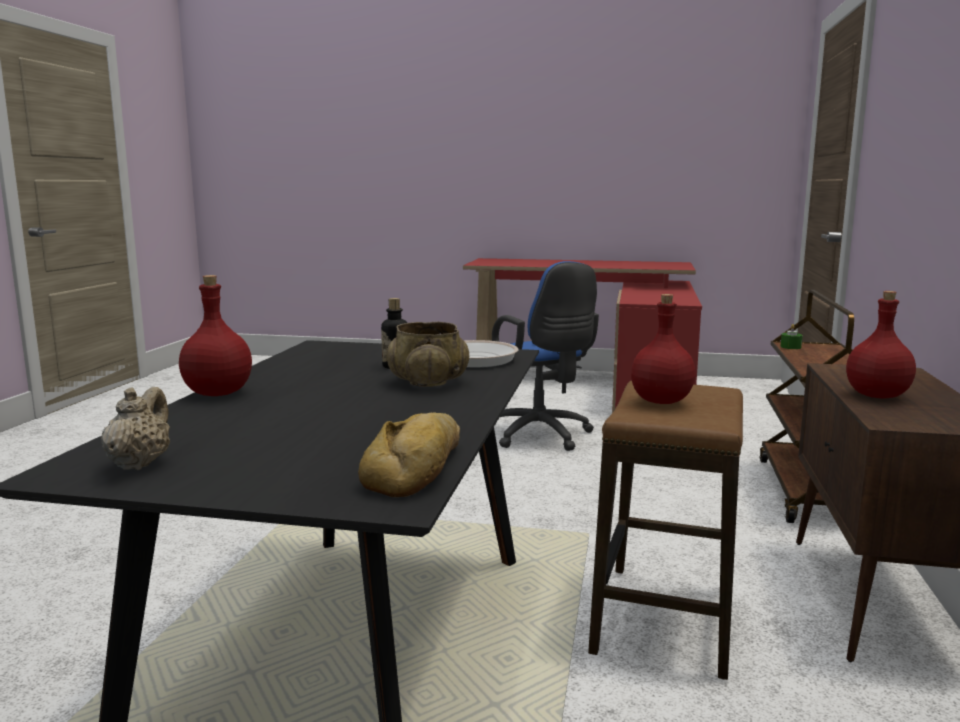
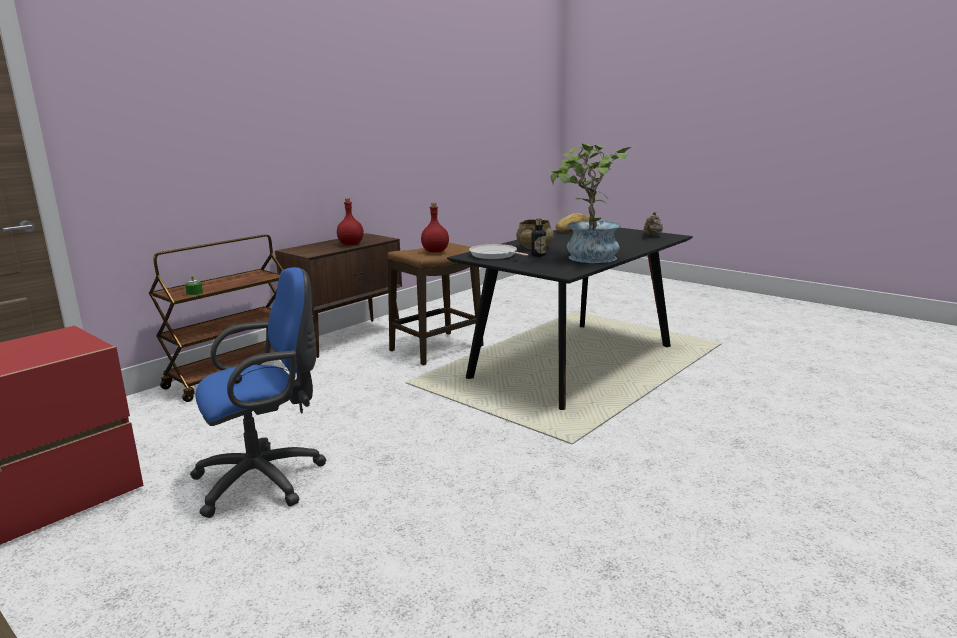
camera: 150 degrees left, 5 degrees up
(219, 393) = (629, 252): red bottle -> none
(301, 369) = (587, 259): none -> potted plant
(542, 436) = (266, 479): blue office chair -> blue office chair turned 60 degrees clockwise

